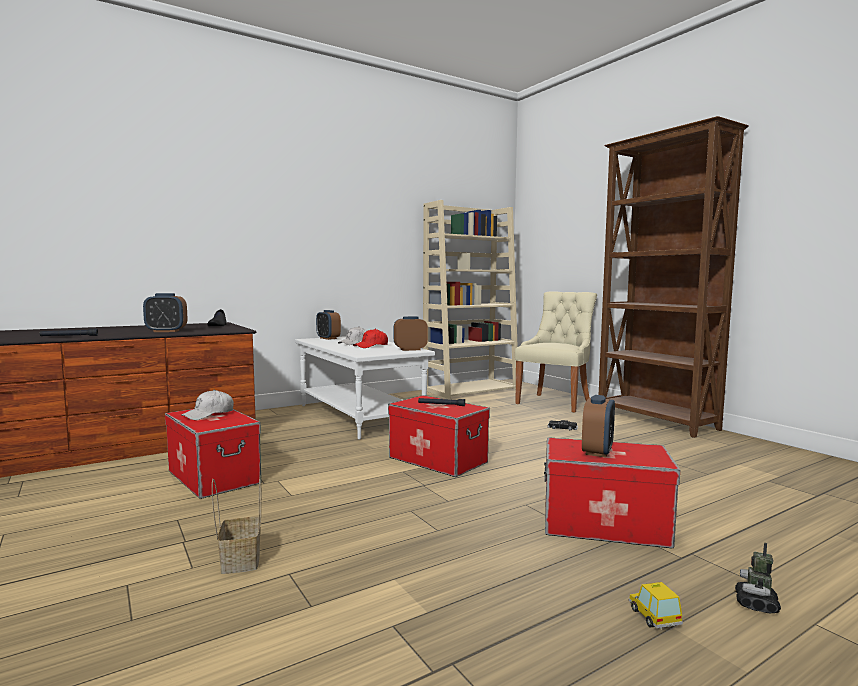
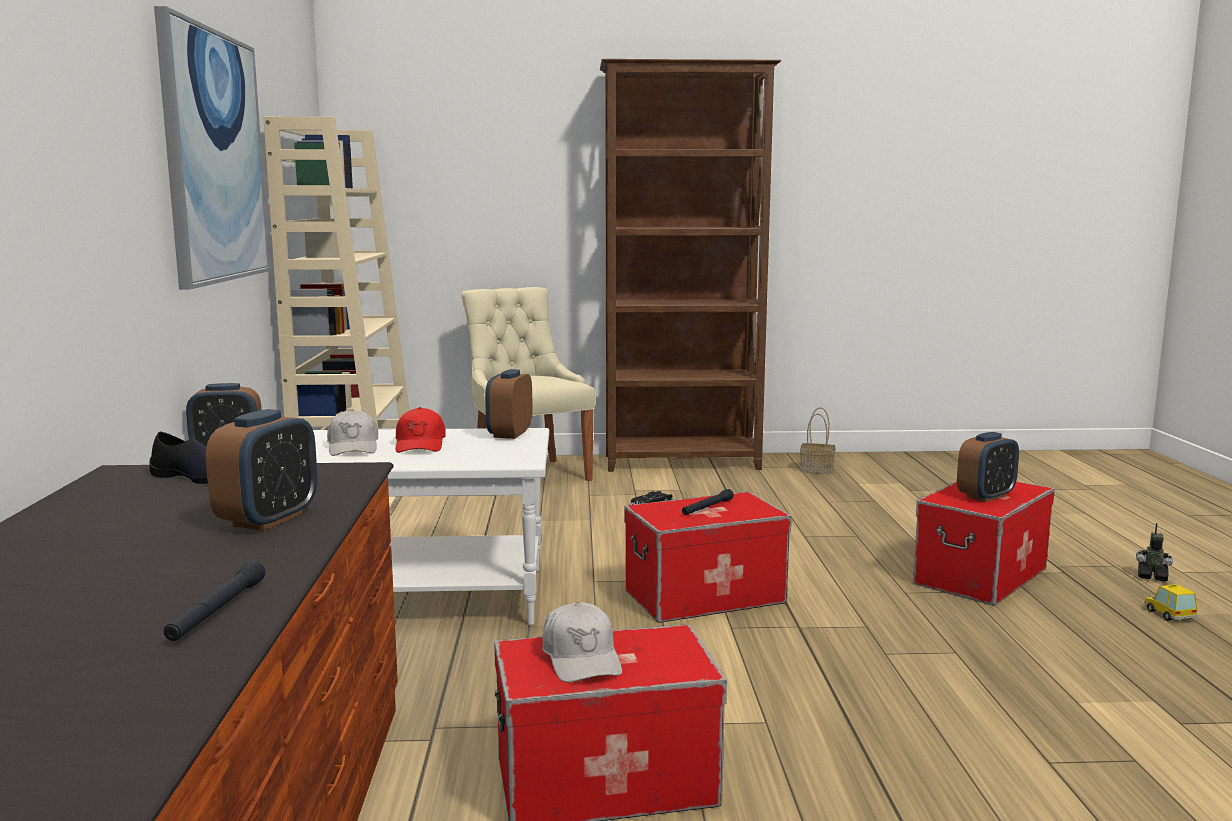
camera: 60 degrees left, 5 degrees up
(240, 560) = (996, 792): basket -> basket (815, 470)
(368, 220) = (214, 157): none -> picture
(597, 451) = (986, 496): alarm clock -> alarm clock turned 90 degrees clockwise
(654, 616) = (1169, 614): toy car -> toy car turned 60 degrees clockwise
(756, 604) = (1152, 577): toy robot -> toy robot turned 150 degrees clockwise

